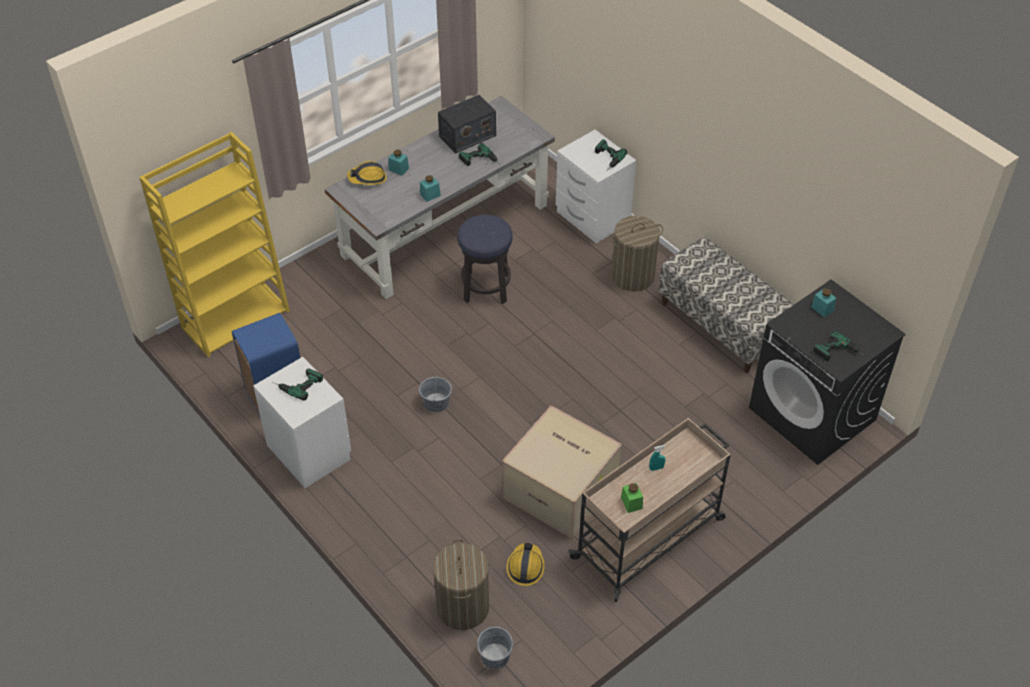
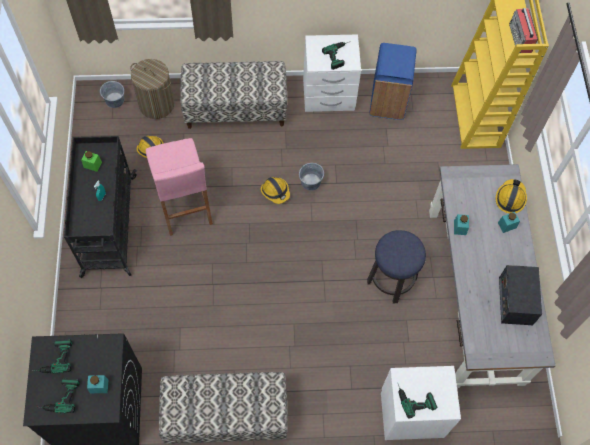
camera: 125 degrees right, 15 degrees up
(213, 183) = (520, 39): none -> radio
(402, 524) = (235, 109): none -> bench
(474, 424) = (275, 191): none -> hard hat
(481, 161) = (475, 289): power drill -> power drill (58, 396)
(562, 489) = (184, 205): cardboard box -> pink stool
(632, 276) = (325, 392): laundry basket -> none
(649, 537) = (108, 226): beige cart -> black cart

